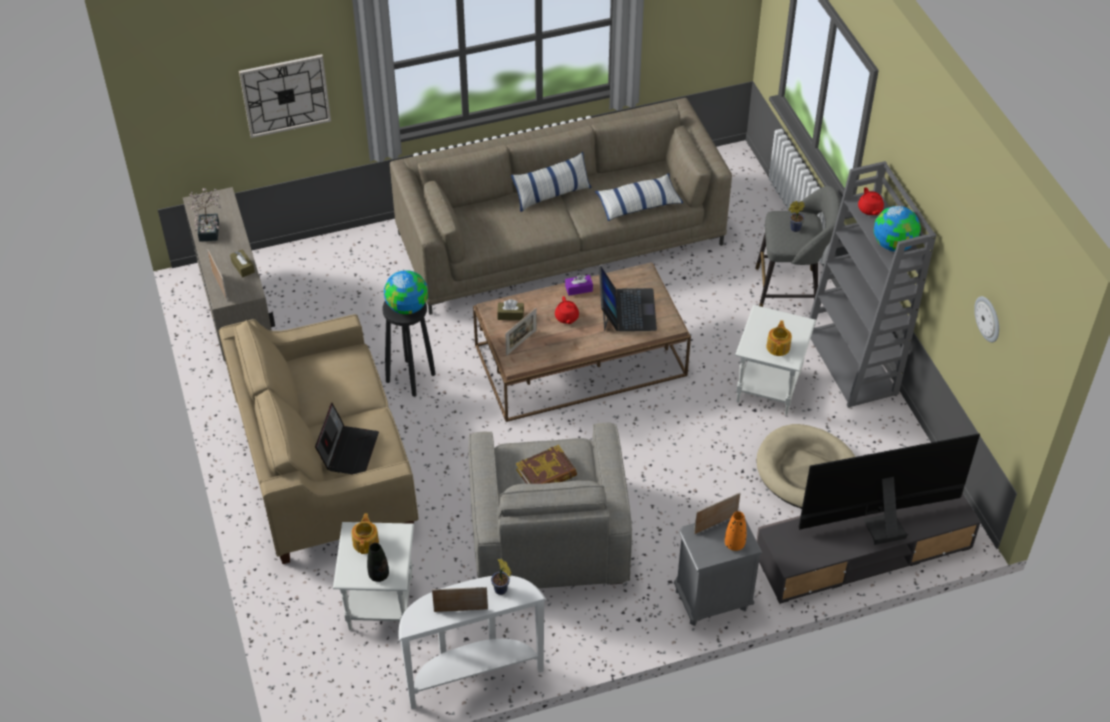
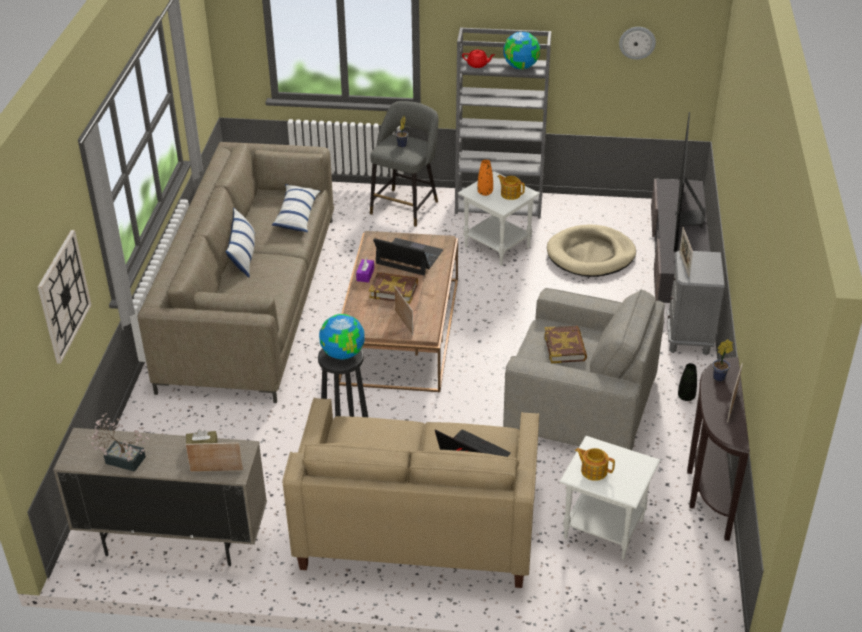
camera: 65 degrees left, 10 degrees down
(379, 575) = (636, 472): black vase -> black vase (686, 397)
(472, 675) = (707, 491): white console table -> brown console table
(510, 315) = (366, 320): brown tissue box -> none
(566, 317) = (393, 290): red teapot -> book
(734, 544) = (708, 261): orange vase -> orange vase (485, 192)

